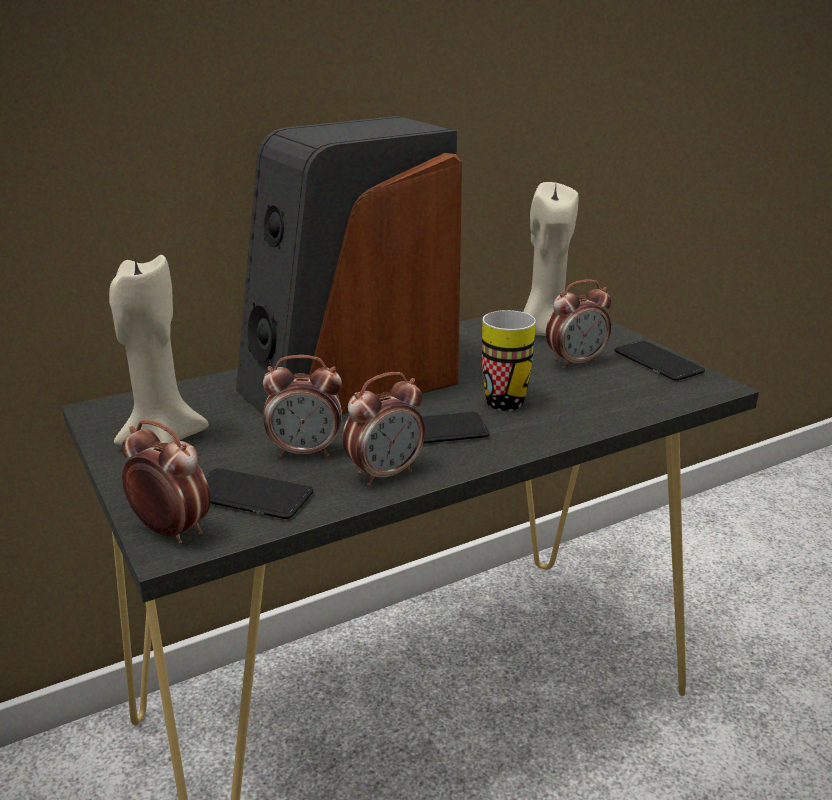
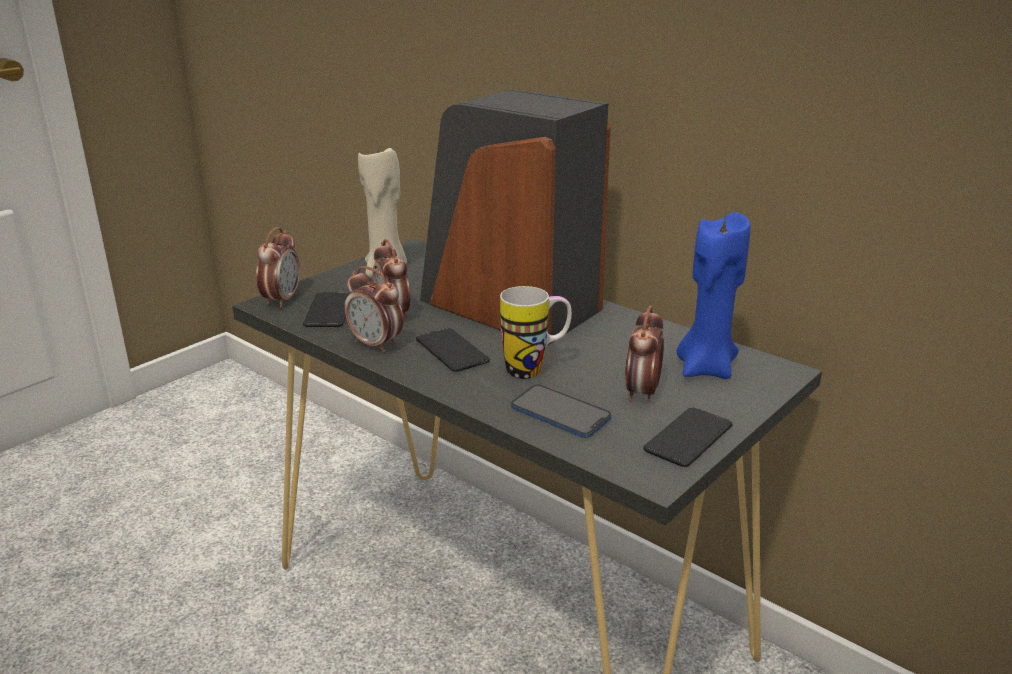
camera: 70 degrees right, 0 degrees up
(543, 331) = (705, 368): beige candle -> blue candle
(576, 362) = (642, 393): alarm clock -> alarm clock turned 60 degrees clockwise
(599, 401) = (560, 413): none -> phone

